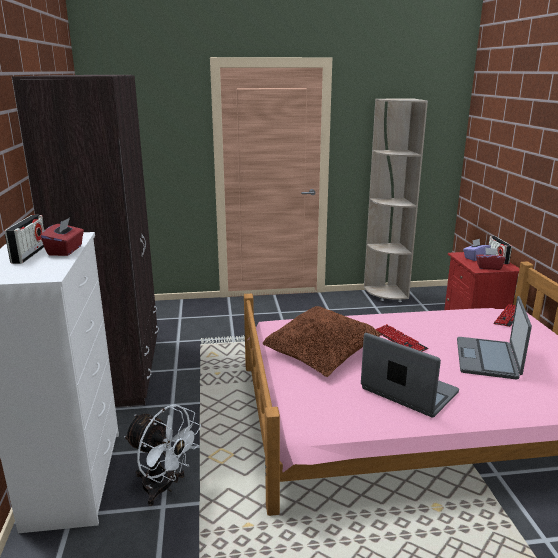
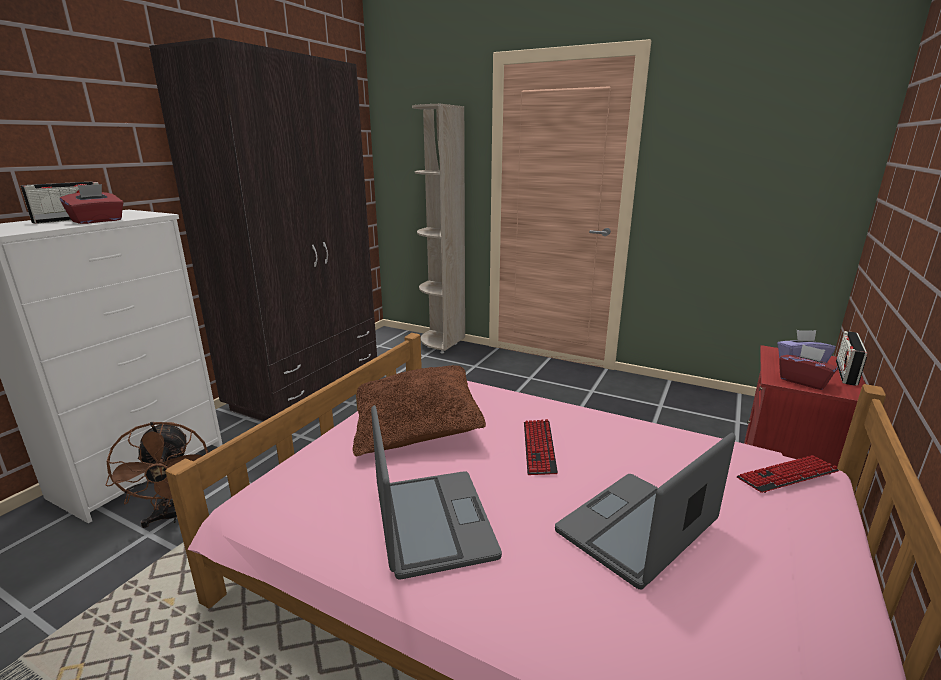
camera: 35 degrees right, 0 degrees up
(164, 488) = (175, 516): white fan -> brown fan
(386, 297) = (692, 397): beige bookcase -> beige bookcase (439, 345)

